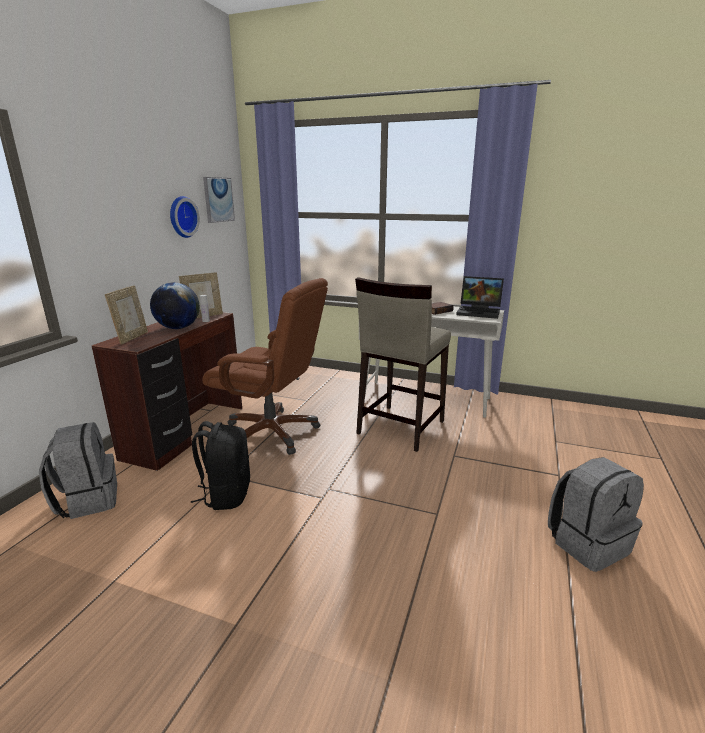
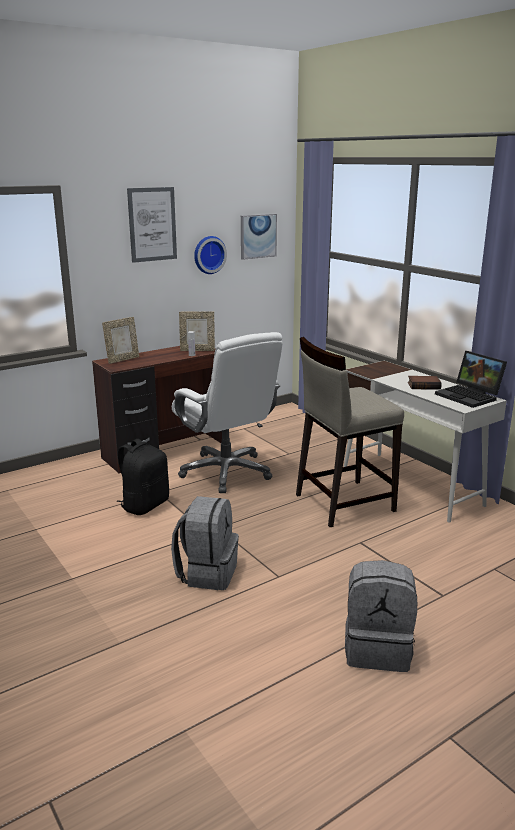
camera: 35 degrees right, 0 degrees up
(88, 500) = (63, 478): grey backpack -> grey backpack (207, 573)
(125, 178) = (152, 224): none -> picture
(178, 328) = (163, 357): globe -> none
(272, 433) = (227, 472): brown office chair -> white office chair

